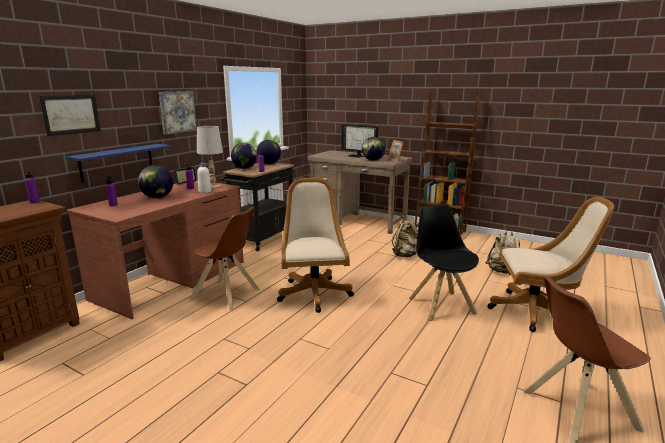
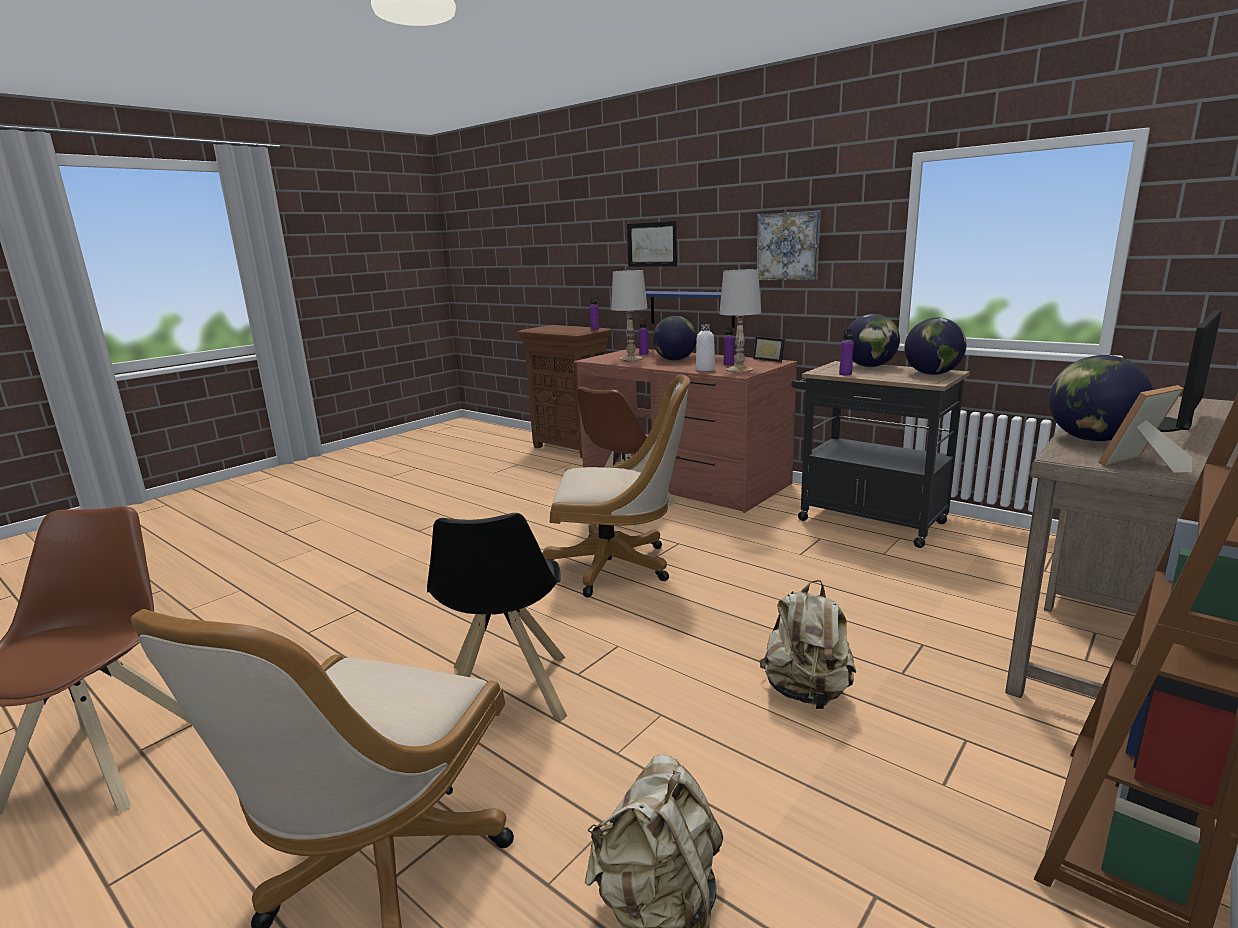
camera: 100 degrees right, 0 degrees up
(135, 207) = (631, 359): none -> white table lamp
(441, 304) = (506, 694): black chair -> black chair turned 90 degrees clockwise

